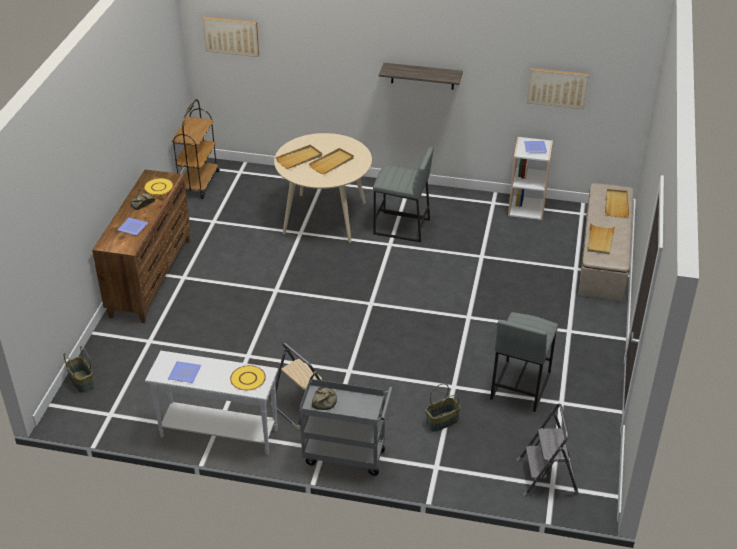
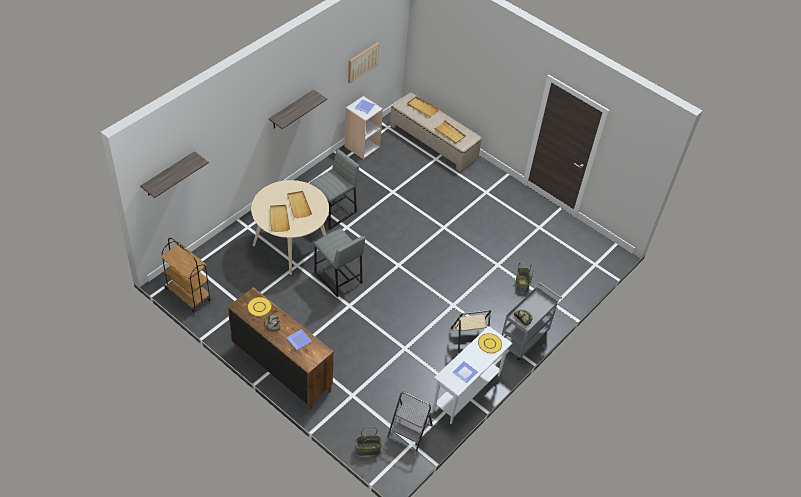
camera: 65 degrees left, 10 degrees up
(231, 36) = (168, 174): picture -> shelf
(520, 386) = (516, 236): grey stool -> grey stool (338, 277)
(550, 476) = (588, 261): grey step ladder -> grey step ladder (410, 431)

